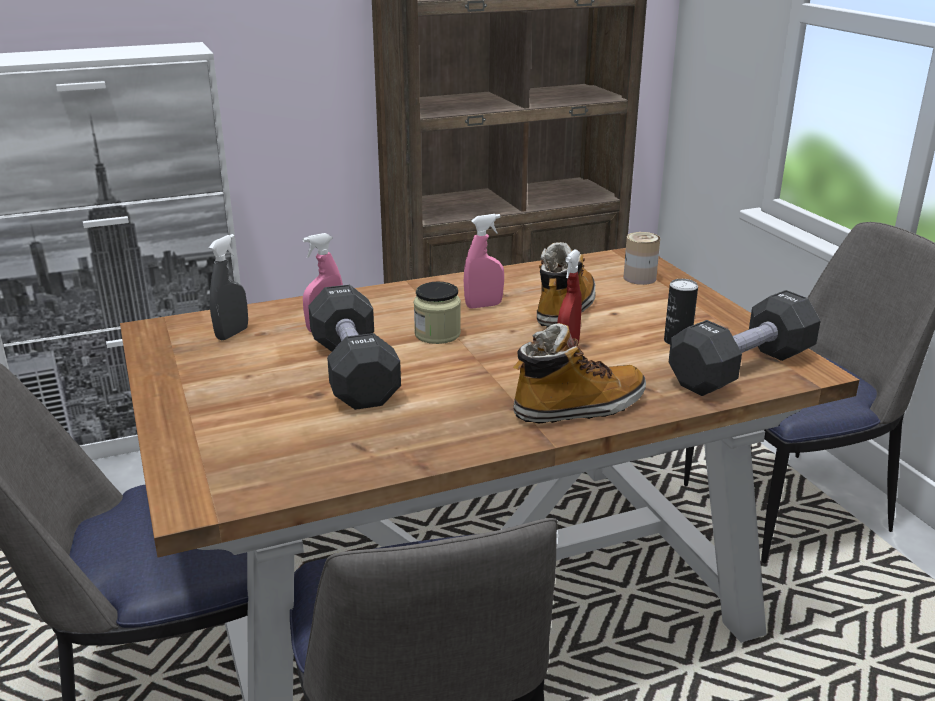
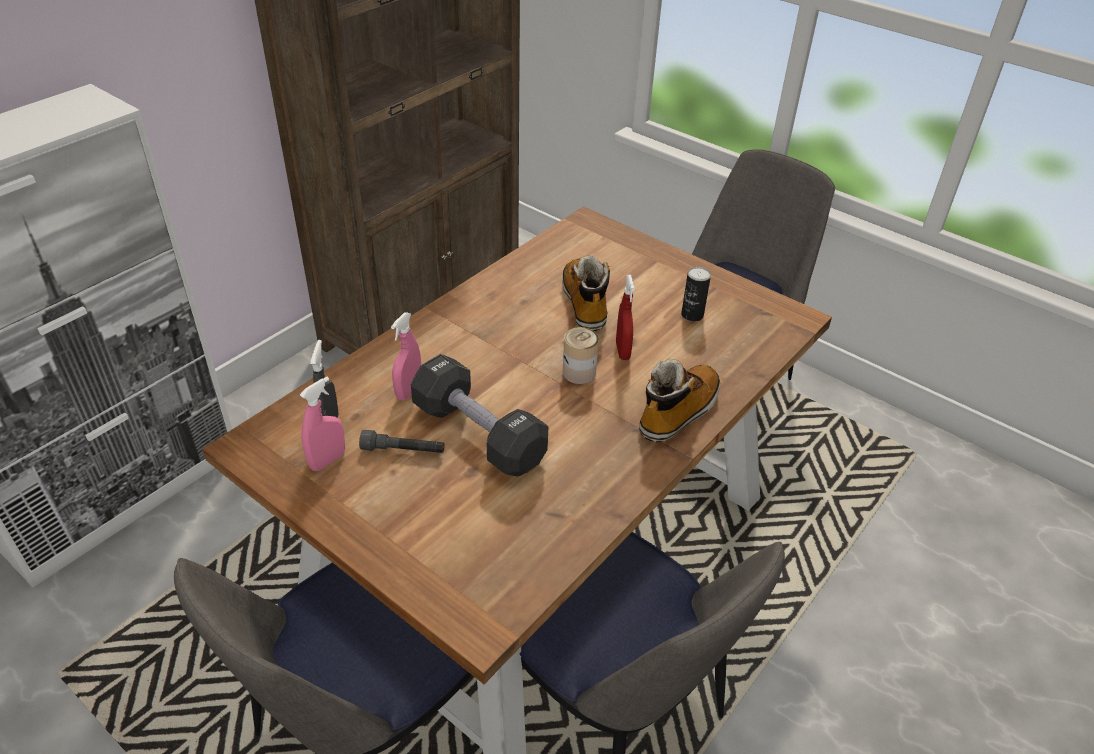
camera: 30 degrees left, 15 degrees up
(273, 365) = (403, 450): none -> grey flashlight
(437, 334) = (509, 366): jar -> none
(483, 305) = (518, 319): pink spray bottle -> pink spray bottle (327, 460)
(639, 278) = (613, 249): can -> can (579, 372)
(741, 369) = (754, 331): black dumbbell -> none

